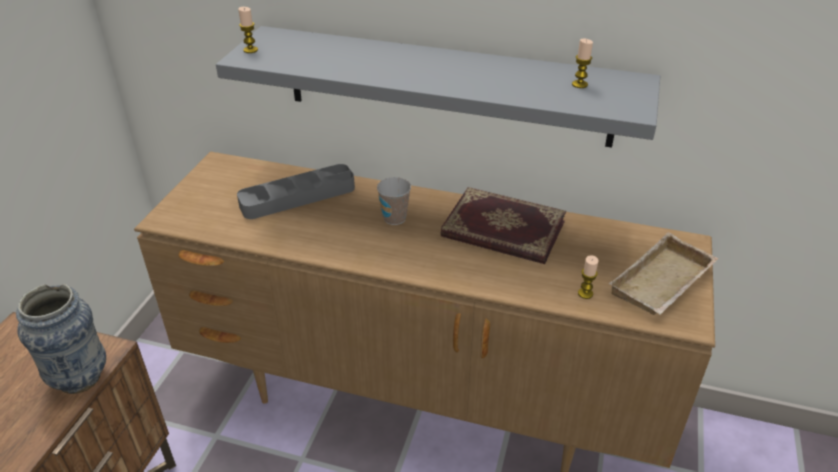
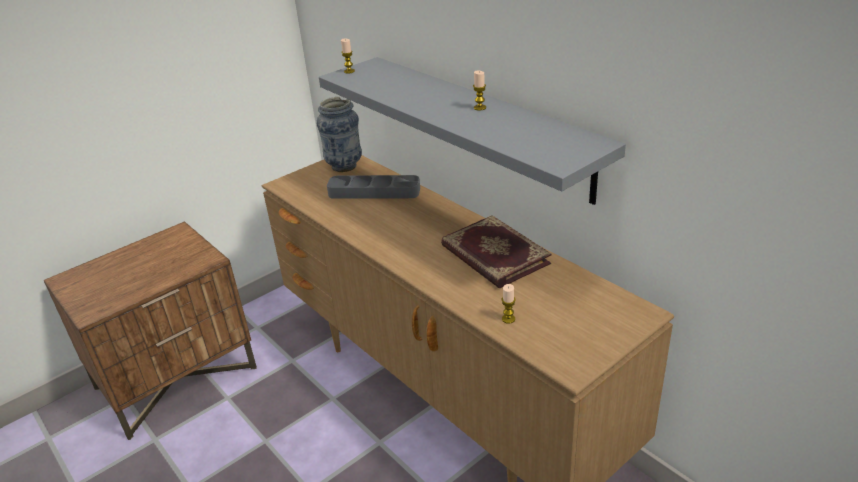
camera: 35 degrees right, 5 degrees down
(80, 378) = (184, 270): vase -> vase (344, 166)
(394, 218) = (423, 224): cup -> none
(579, 84) = (544, 136): candle -> candle (480, 108)
(663, 284) = (582, 334): beige tray -> none

